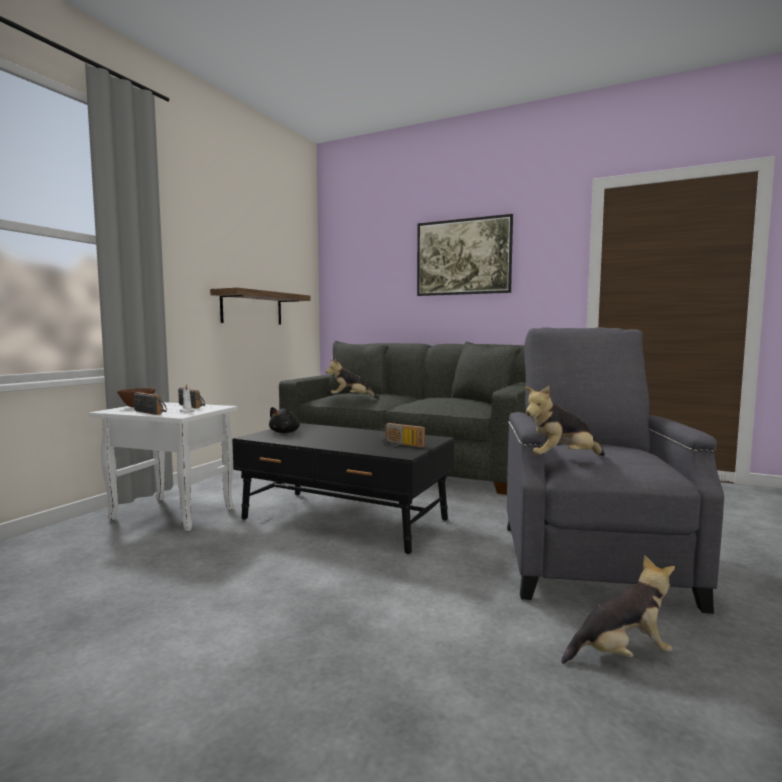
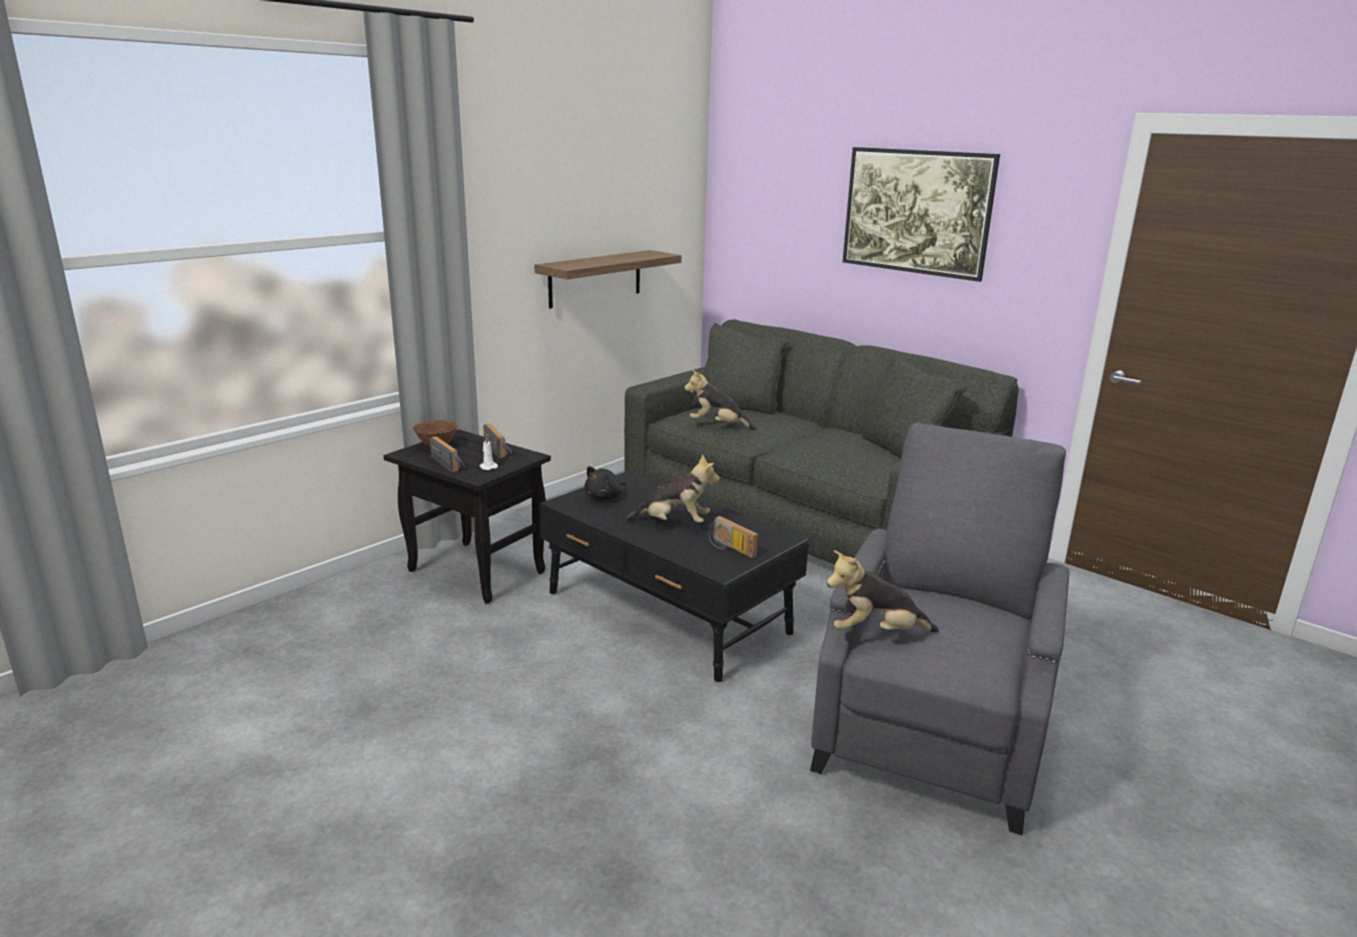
camera: 15 degrees right, 15 degrees up
(170, 514) = (473, 572): white side table -> black side table
(621, 654) = (872, 860): plush toy -> plush toy (674, 523)

